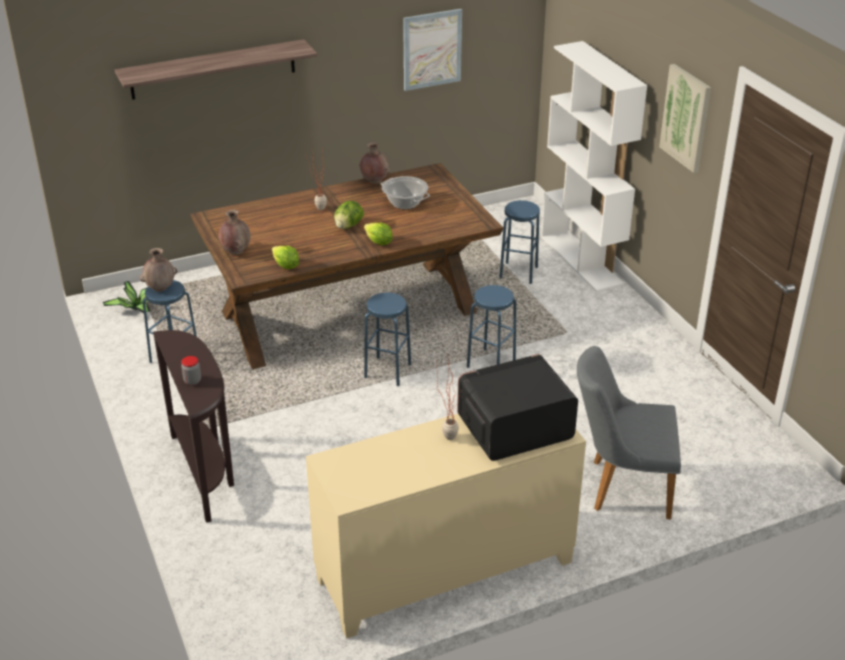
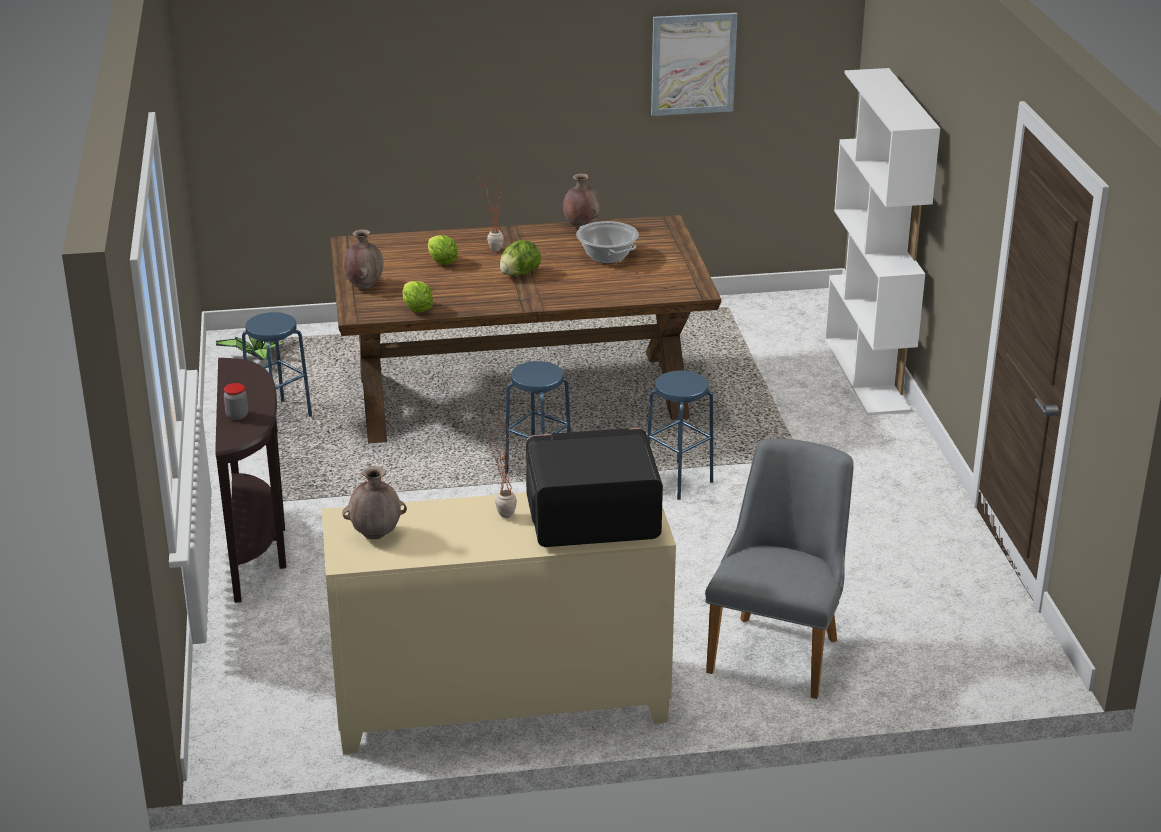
camera: 15 degrees right, 5 degrees down
(161, 288) = (266, 321): brown vase -> brown vase (376, 534)
(213, 69) = (389, 58): shelf -> none
(378, 243) = (548, 297): lettuce -> lettuce (442, 262)
(518, 273) = (771, 379): blue stool -> none
(621, 486) = (779, 648): grey chair -> grey chair turned 90 degrees clockwise
(686, 118) = (974, 173): picture -> none

